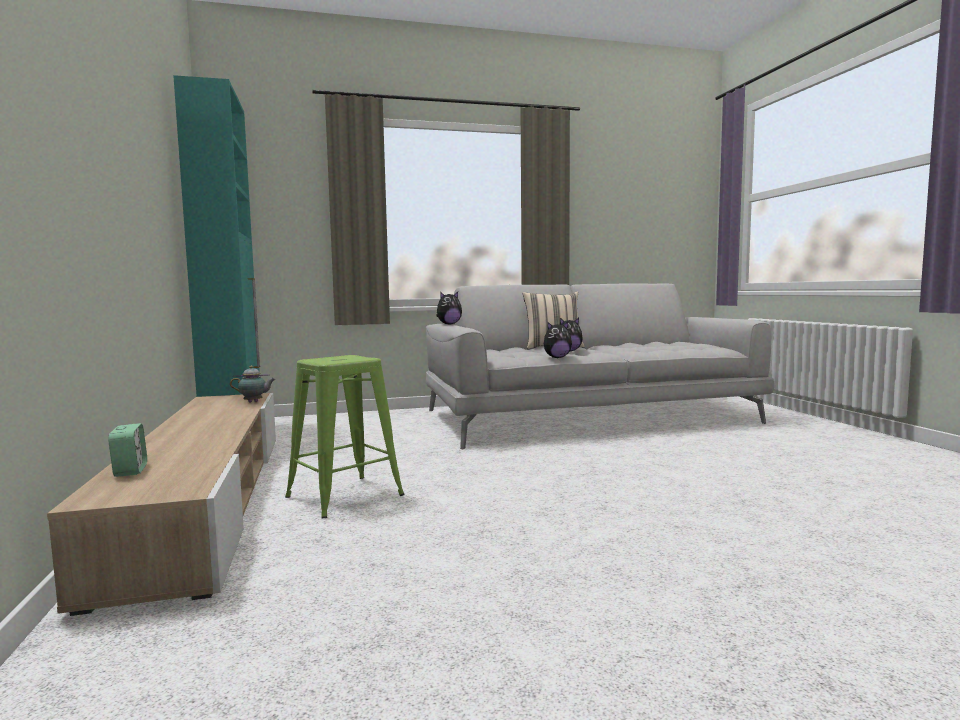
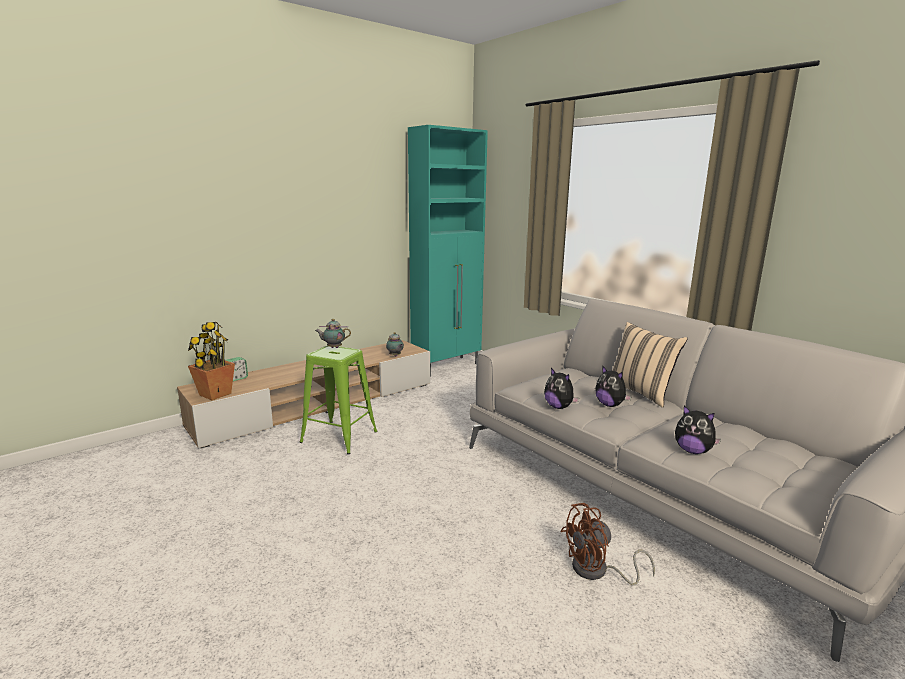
camera: 65 degrees right, 10 degrees up
(185, 483) = (215, 394): none -> potted plant
(319, 358) = (333, 347): none -> teapot
(449, 324) = (553, 335): plush toy -> plush toy (693, 451)
(680, 445) = (597, 571): none -> brown fan

